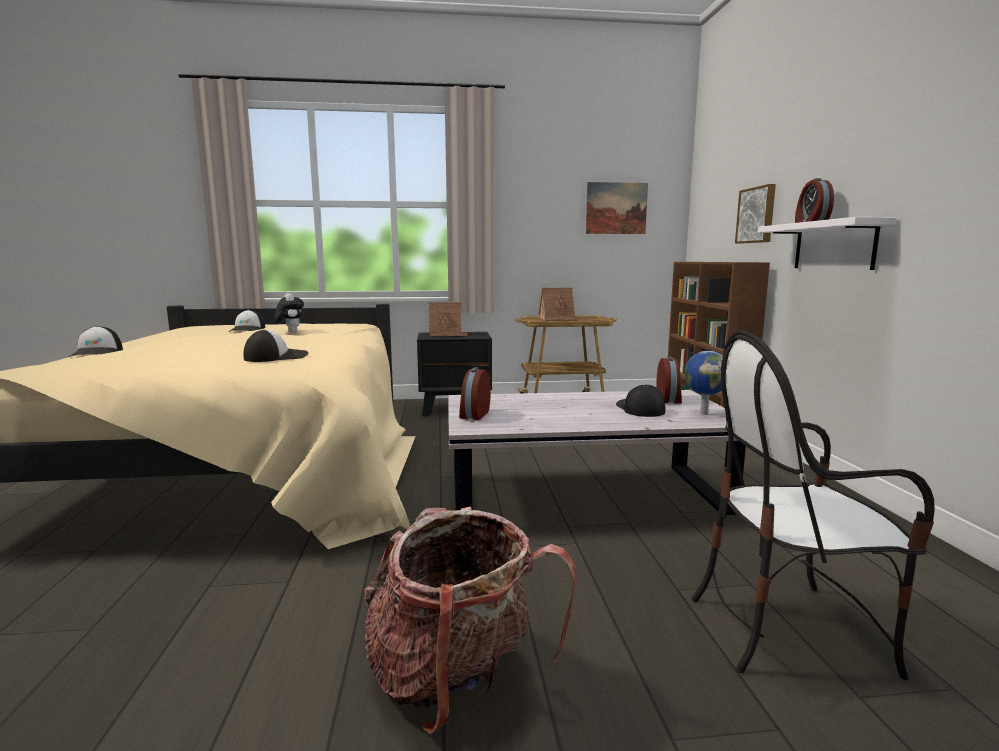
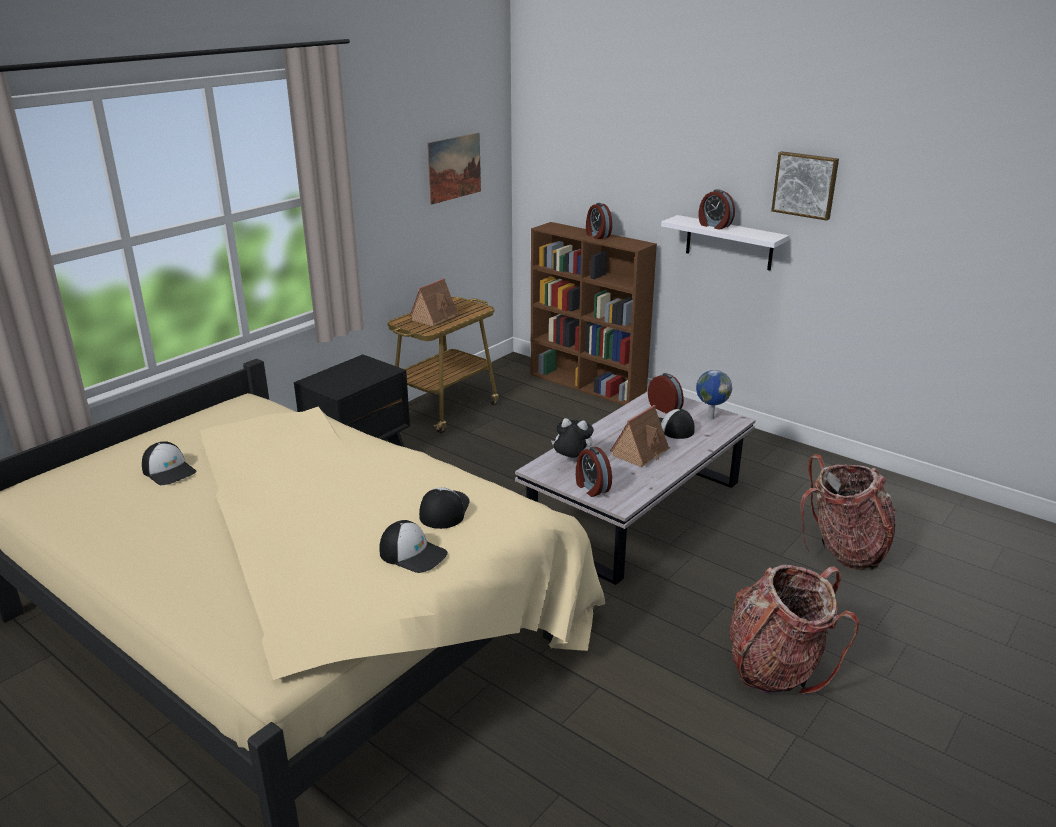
camera: 45 degrees left, 15 degrees up
(97, 353) = (193, 593): cap -> cap (413, 554)
(290, 332) = (259, 456): plush toy -> plush toy (571, 461)
(448, 334) = (341, 376): toy house -> toy house (640, 452)
(721, 261) = (597, 235): none -> alarm clock
(757, 215) = (630, 192): picture -> picture (805, 185)
(788, 629) = (844, 550): chair -> backpack

